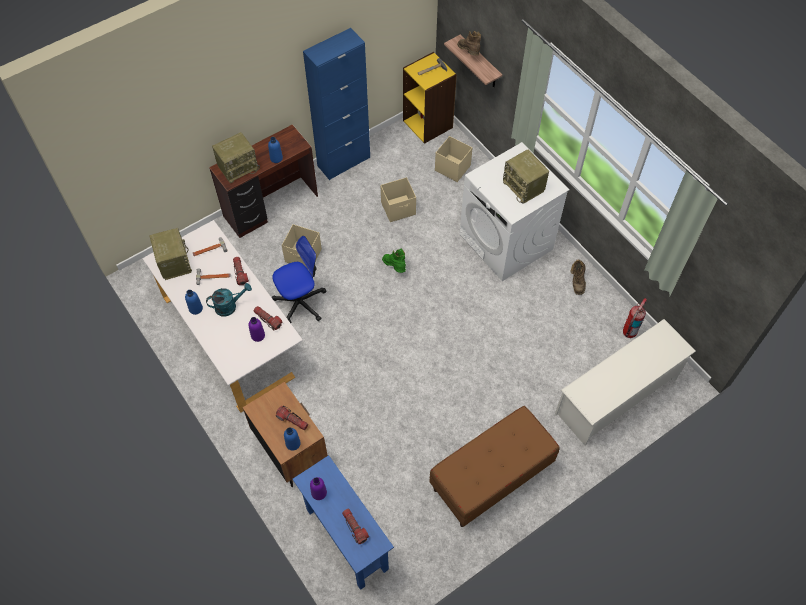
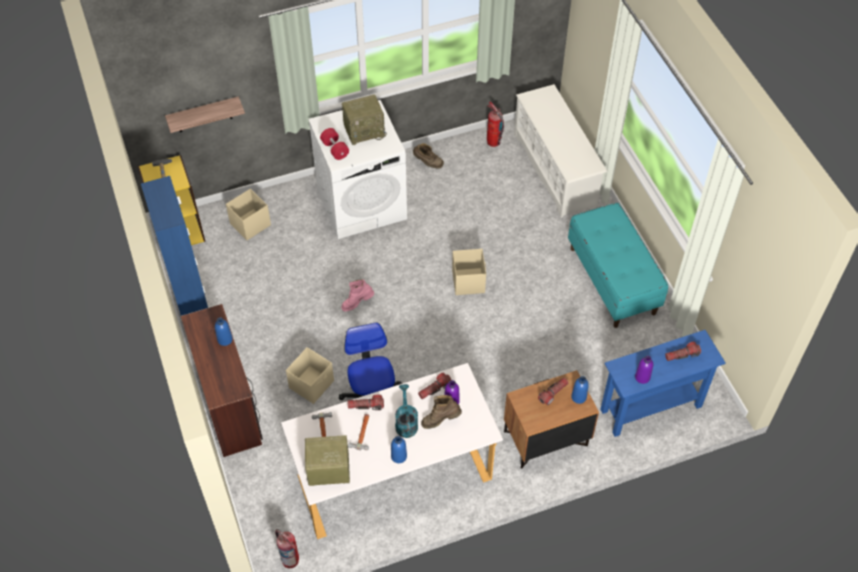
camera: 75 degrees left, 5 degrees down
(143, 285) = (290, 559): none -> fire extinguisher
(238, 167) = (222, 379): radio -> none
(395, 267) = (357, 303): green boot -> pink boot
(399, 209) = (284, 283): beige storage box -> beige storage box (468, 281)
(469, 53) = (196, 114): brown boot -> brown boot (440, 420)
(491, 477) = (612, 280): brown bench -> turquoise bench
(492, 170) = (335, 149): none -> red dumbbell

